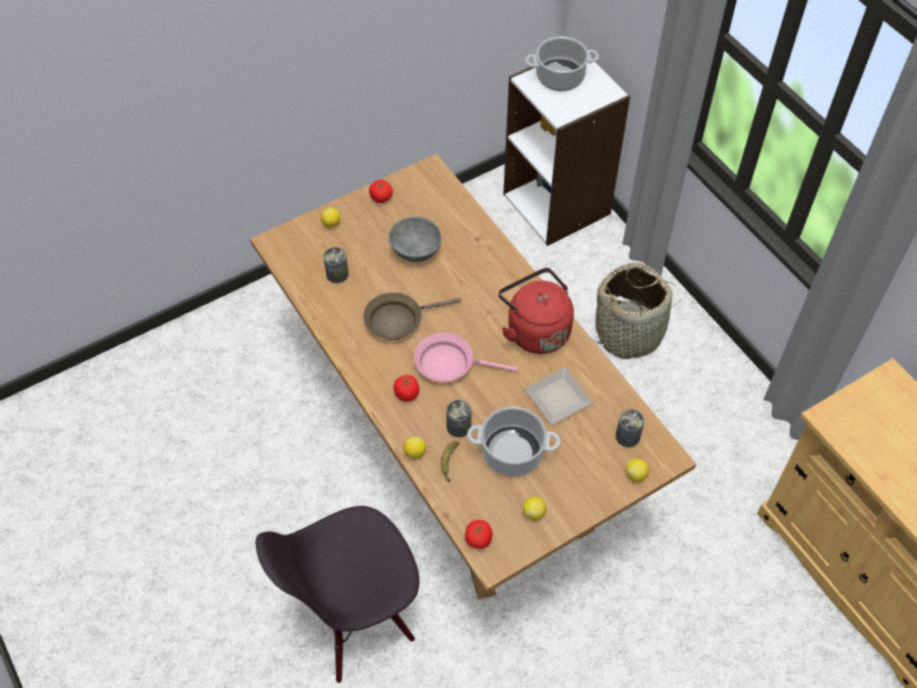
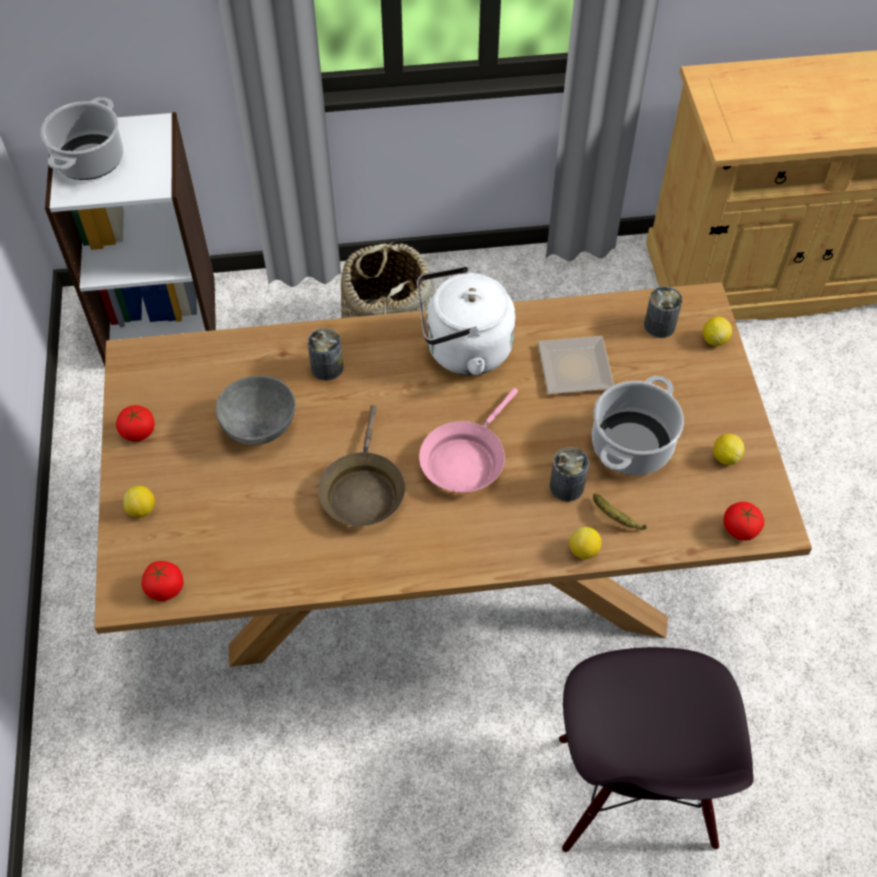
camera: 65 degrees left, 0 degrees up
(337, 274) = (238, 534): can -> can (327, 367)
(407, 394) = (487, 525): tomato -> tomato (165, 588)
(535, 330) = (463, 350): red kettle -> white kettle

